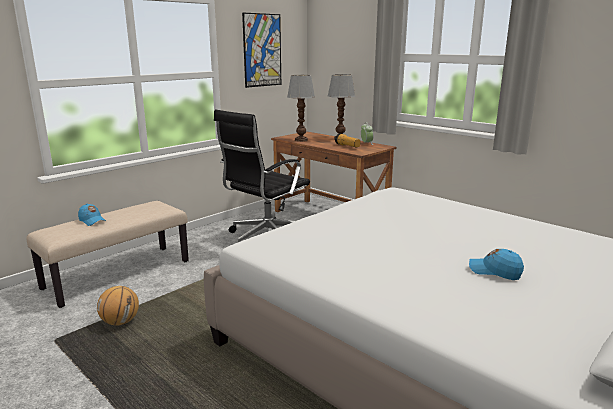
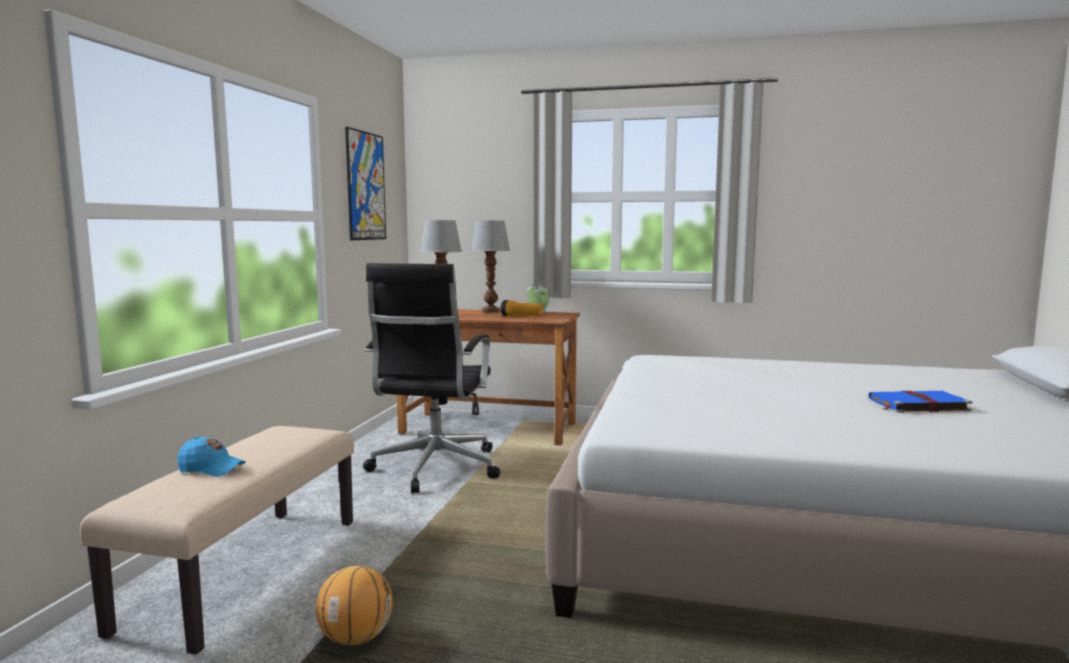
camera: 30 degrees left, 10 degrees down
(494, 271) = (917, 405): blue cap -> blue book

